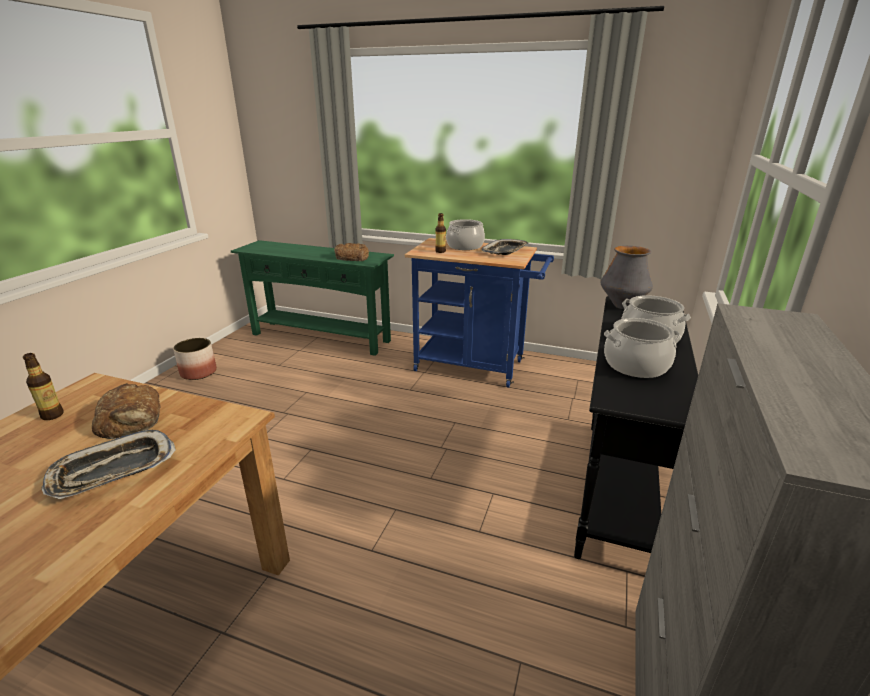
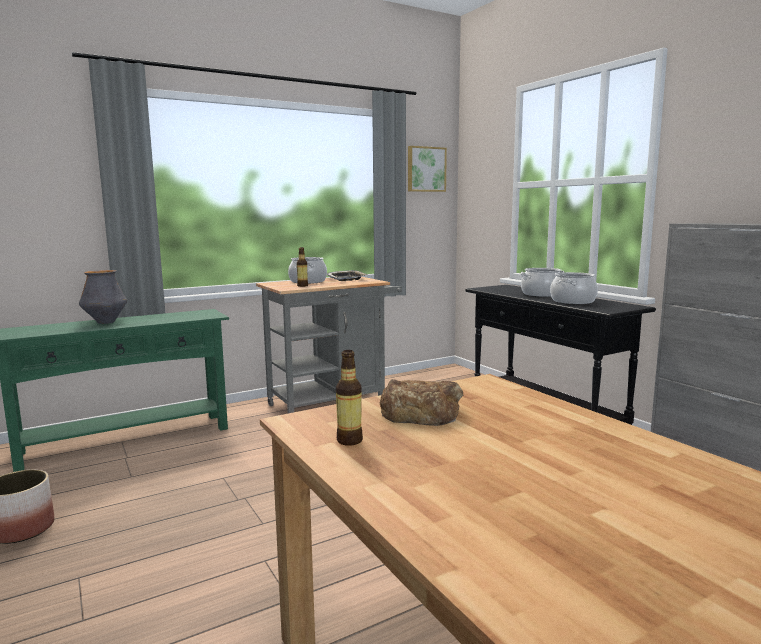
camera: 50 degrees left, 15 degrees down
(113, 470) = (520, 424): tray -> none
(352, 257) = (180, 316): bread -> none
(476, 366) = (333, 403): blue cart -> grey cart
(622, 306) = (488, 289): vase -> vase (105, 322)
(676, 119) = (425, 169): none -> picture

